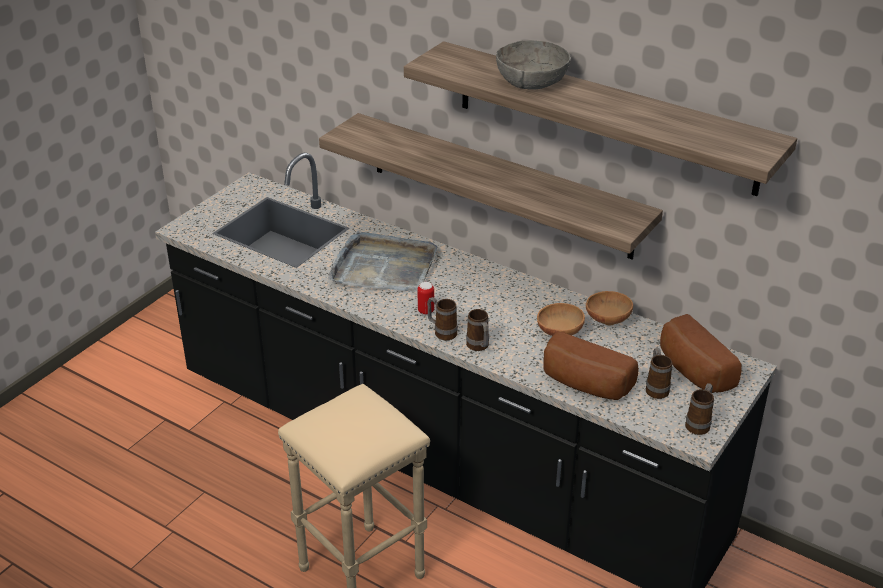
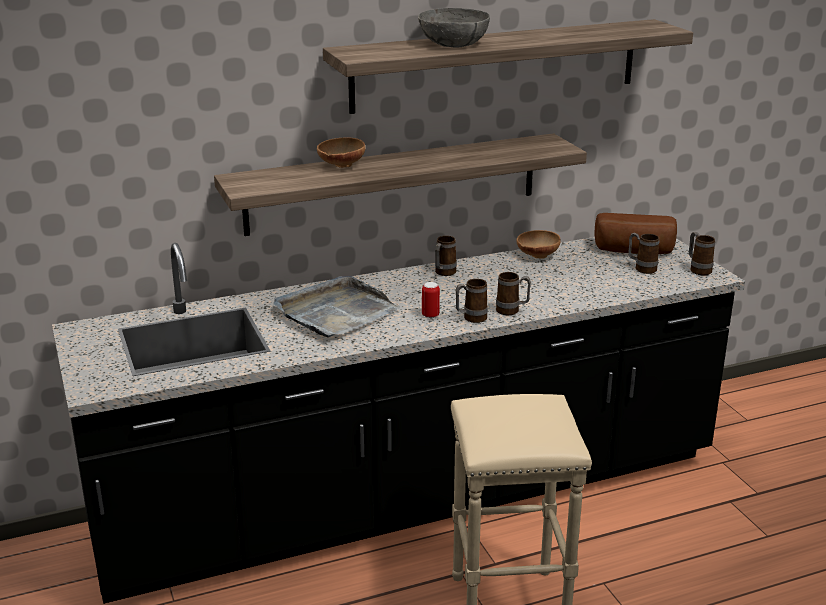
camera: 55 degrees left, 10 degrees down
(509, 286) = (443, 273): none -> mug
(559, 332) = (530, 276): brown bowl -> brown bowl (340, 165)
(584, 384) = (609, 290): bread -> none

